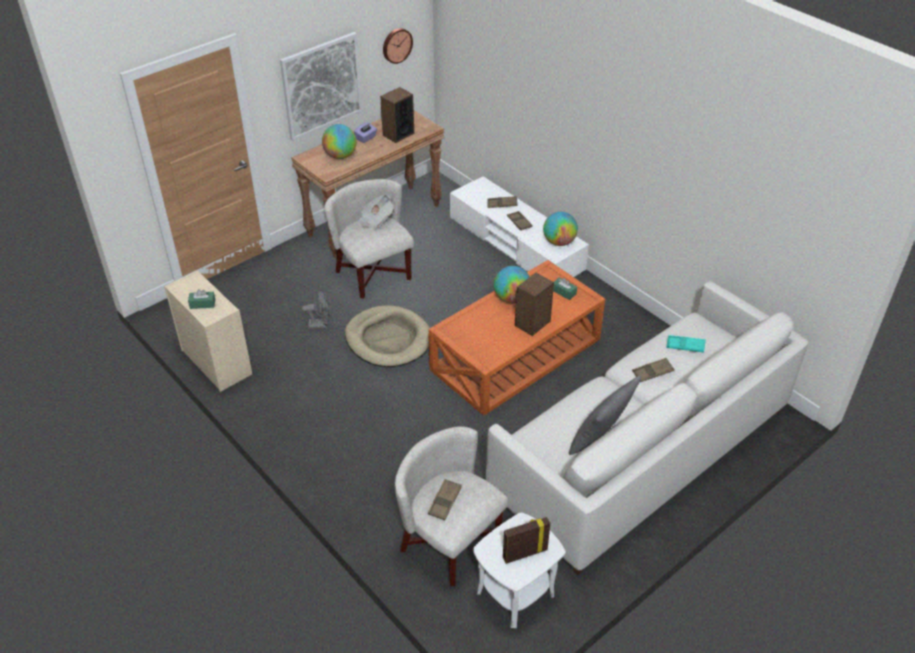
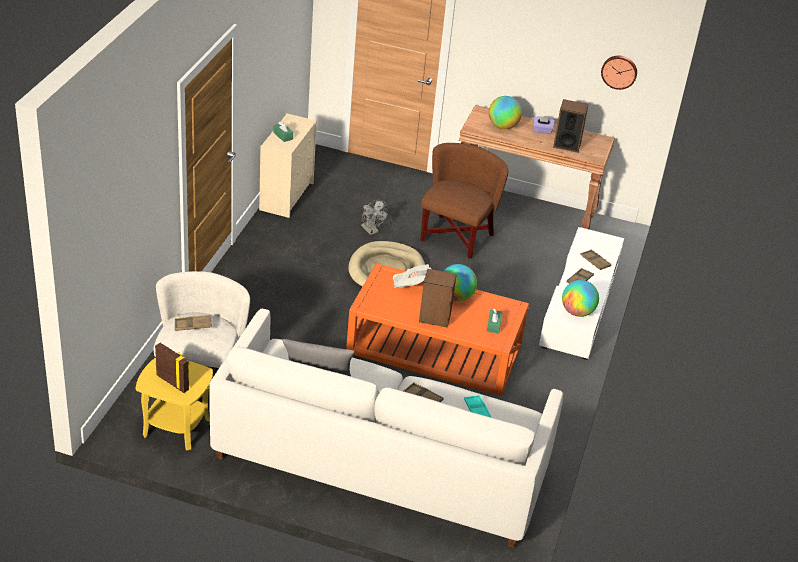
camera: 55 degrees right, 5 degrees down
(321, 85) = (527, 61): picture -> none
(374, 274) = (456, 236): white armchair -> brown armchair
(375, 220) = (476, 189): newspaper -> newspaper (409, 284)
(516, 593) = (176, 428): white side table -> yellow side table

